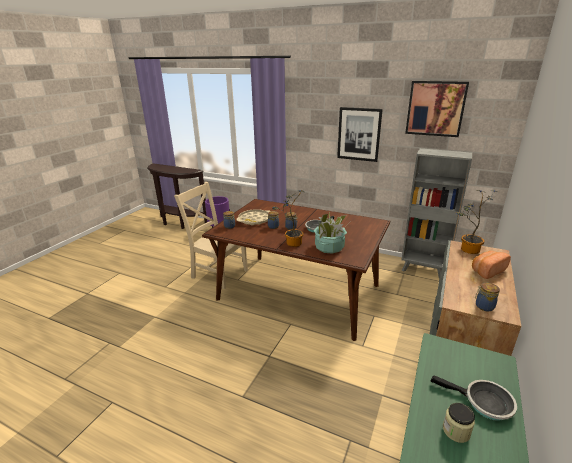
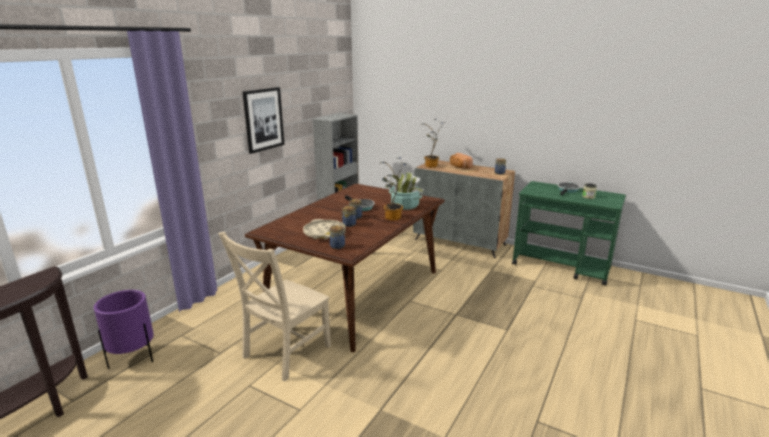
camera: 85 degrees left, 5 degrees down
(435, 108) = (311, 80): picture -> none

